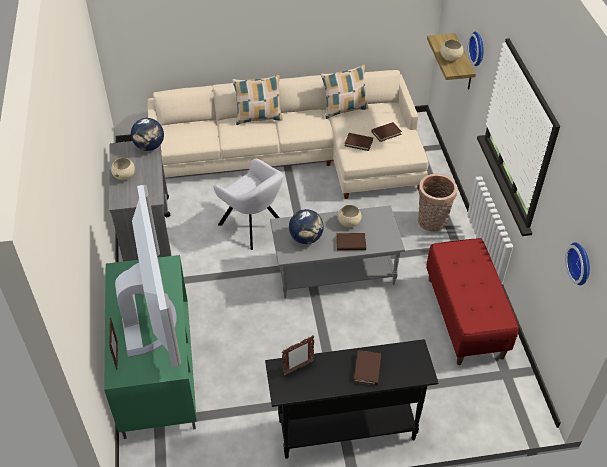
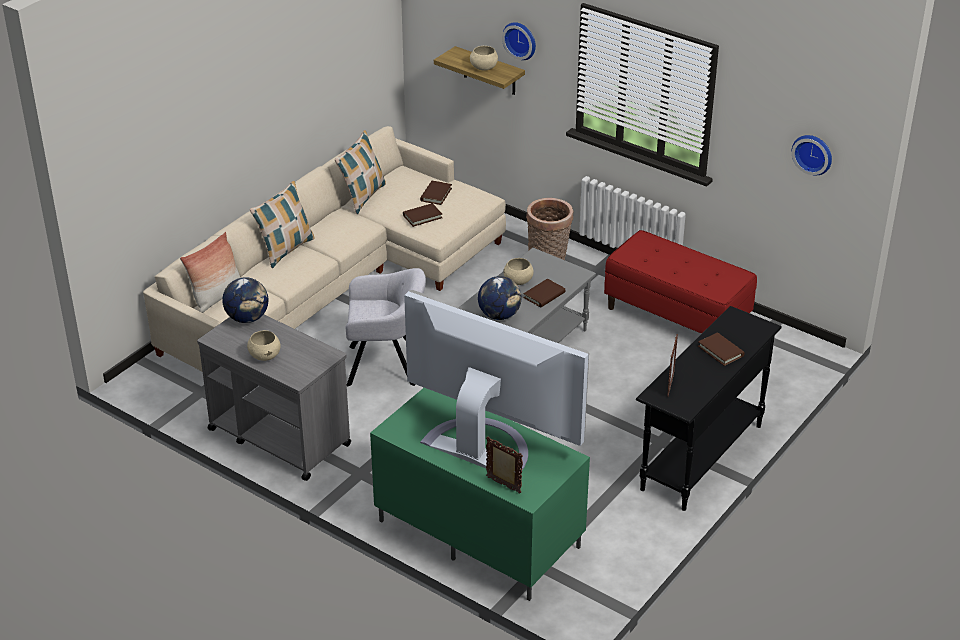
camera: 45 degrees left, 10 degrees down
(187, 125) = (217, 297): none -> pillow

